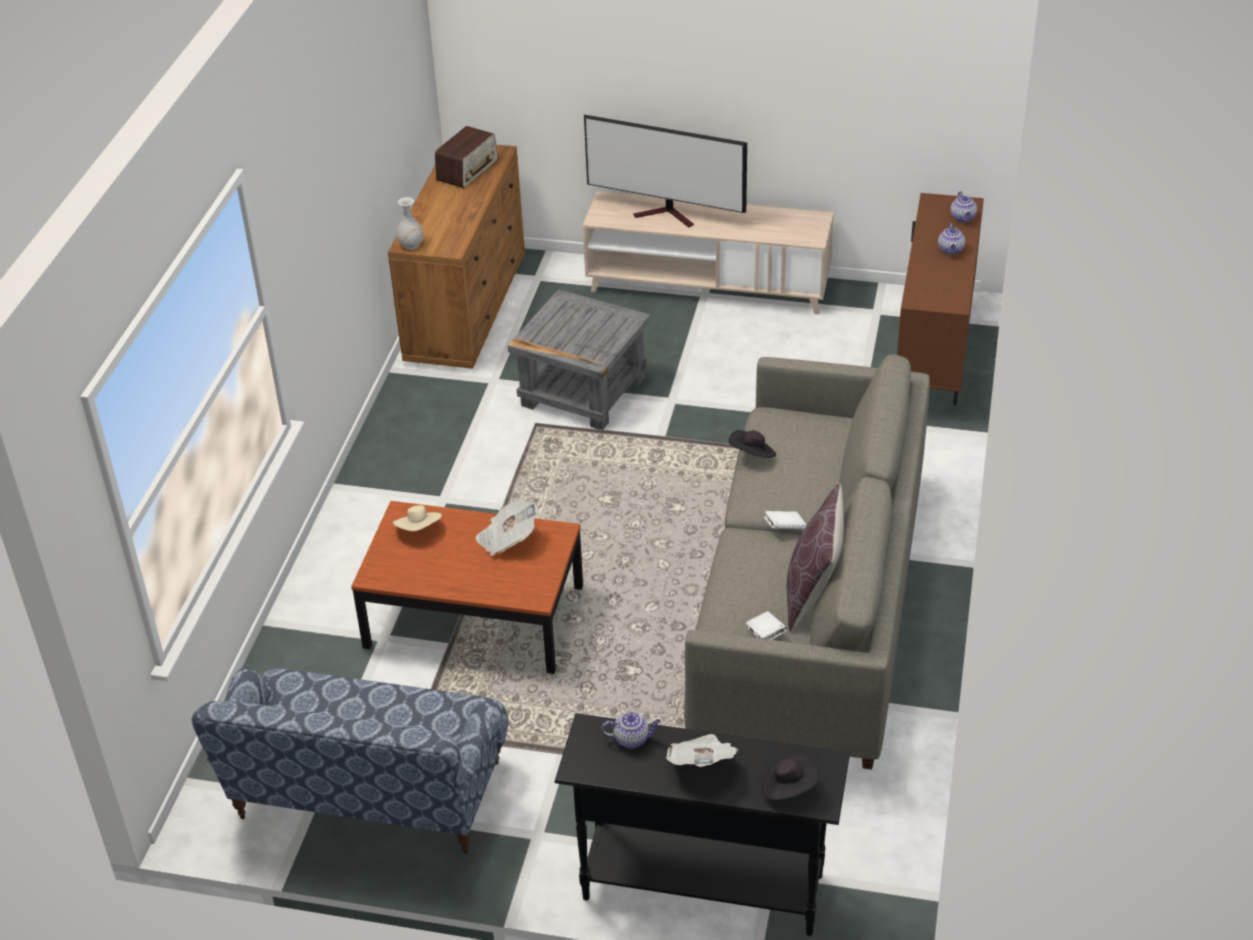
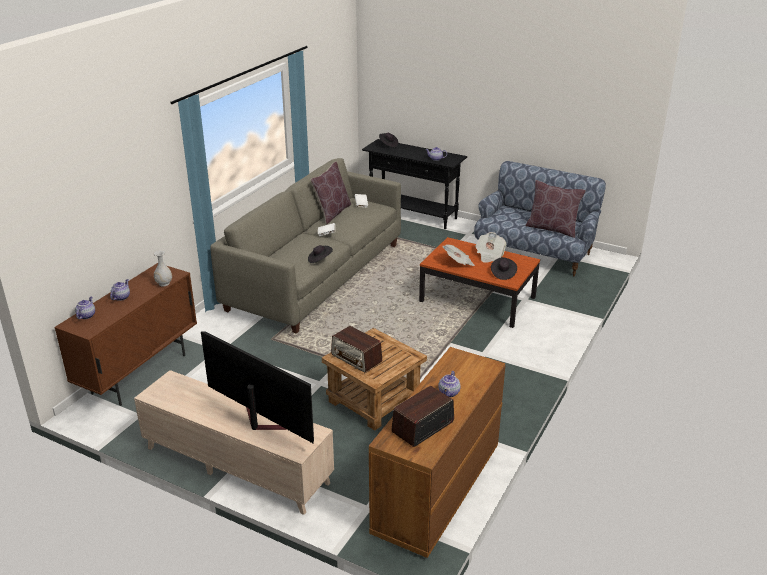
camera: 165 degrees left, 10 degrees down
(325, 706) = (552, 229): none -> brown pillow
(411, 245) = (486, 364): white vase -> white vase (164, 283)
(419, 529) = (503, 274): beige hat -> black hat
(448, 206) = (449, 393): none -> teapot
(581, 392) = (375, 400): grey side table -> brown side table
(601, 322) = (356, 358): none -> radio
(701, 763) = (414, 152): newspaper -> newspaper (489, 255)

